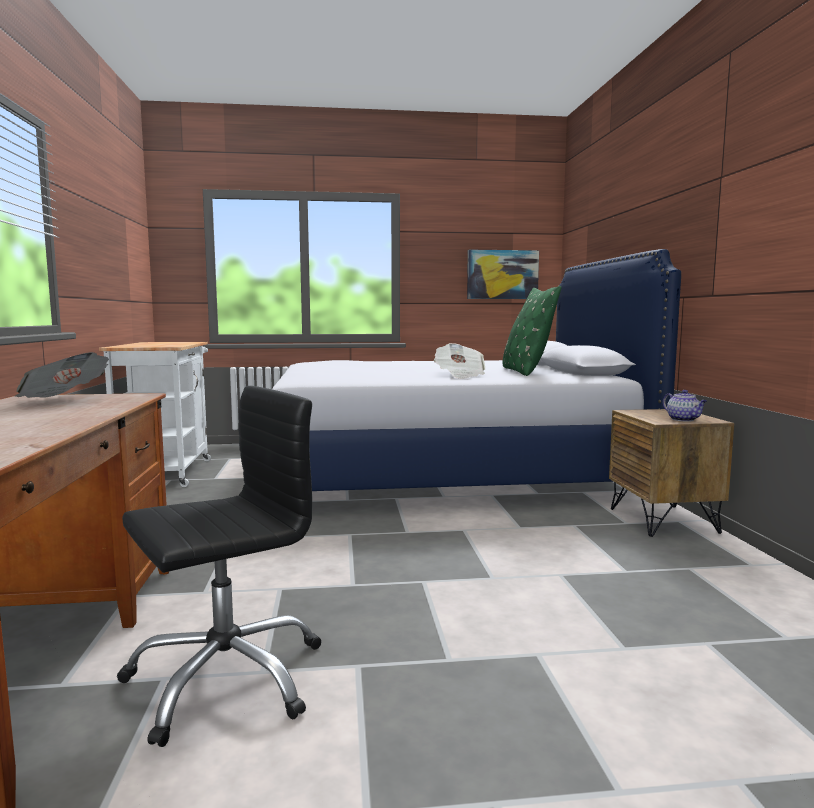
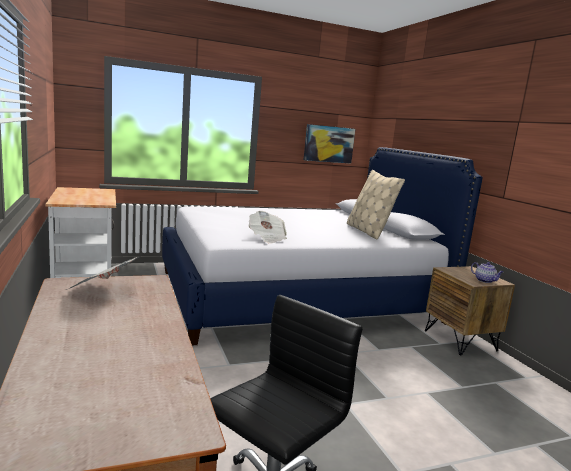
camera: 15 degrees left, 5 degrees up
(459, 376) = (332, 237): newspaper -> newspaper (267, 238)
(526, 371) = (368, 231): green pillow -> beige pillow

